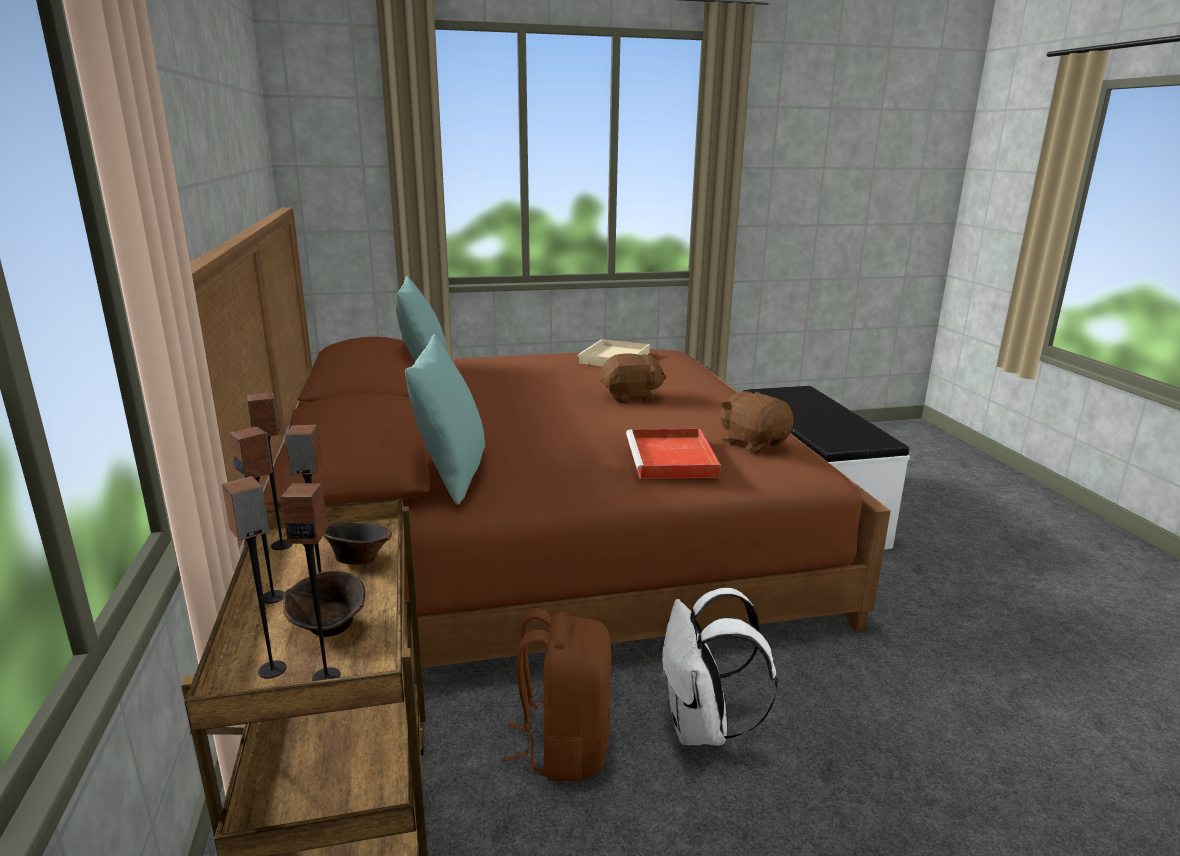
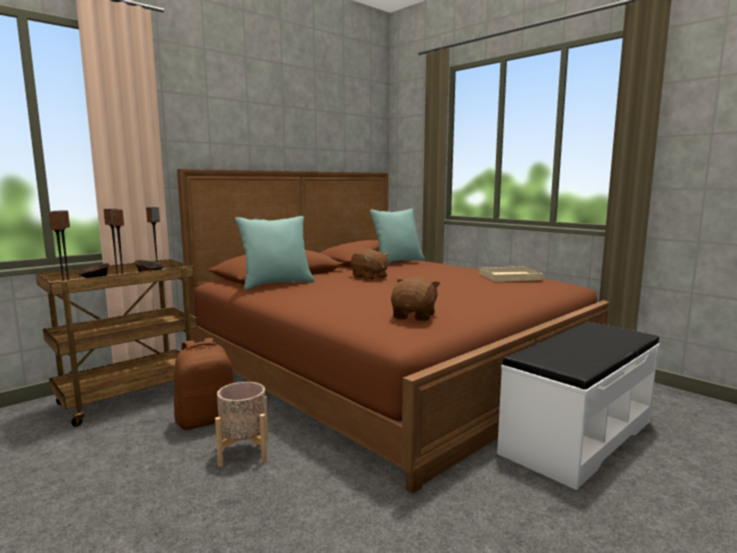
camera: 60 degrees right, 10 degrees down
(631, 397) = (441, 288): brown plush toy -> brown plush toy (369, 277)
(672, 459) = (351, 305): red tray -> none
(703, 727) = (244, 452): white backpack -> beige planter

